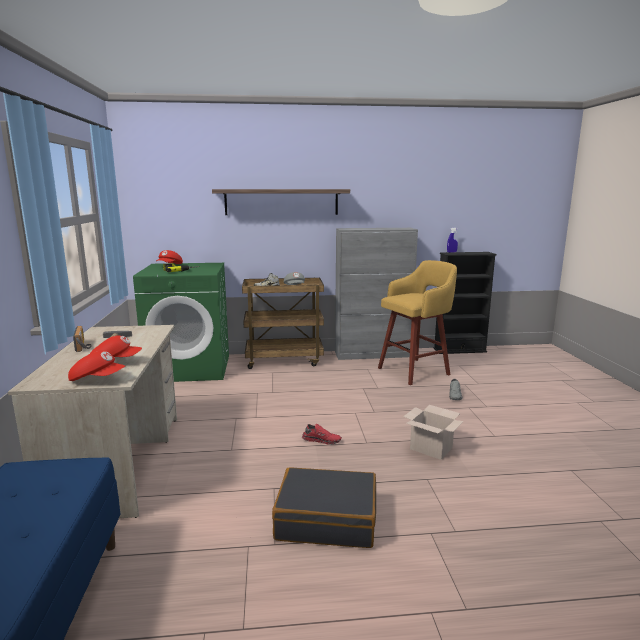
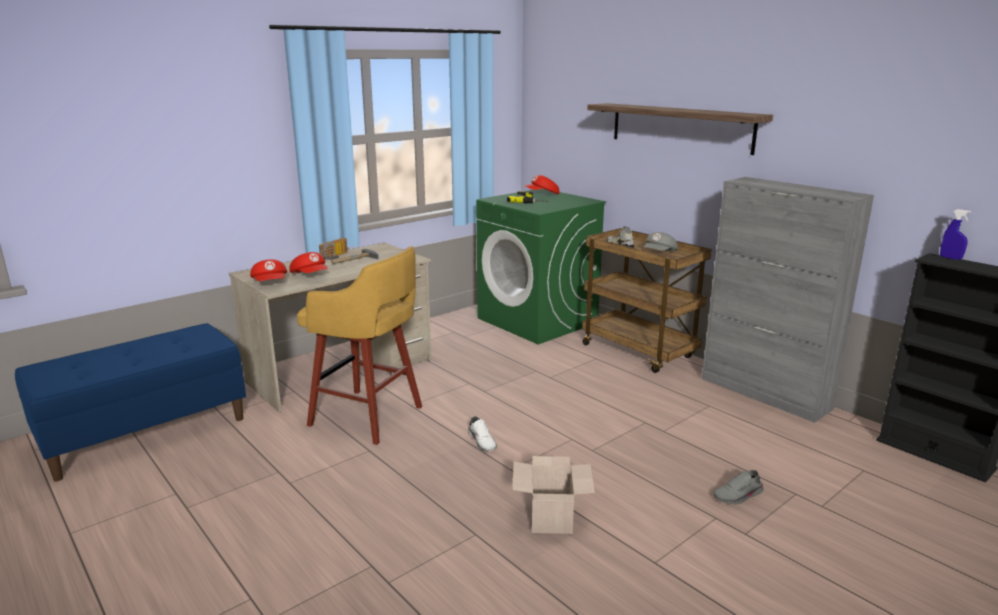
camera: 55 degrees right, 5 degrees up
(321, 440) = (483, 442): red shoe -> white shoe
(327, 519) = (344, 495): black suitcase -> none
(415, 371) = (768, 441): yellow stool -> yellow stool (369, 417)

